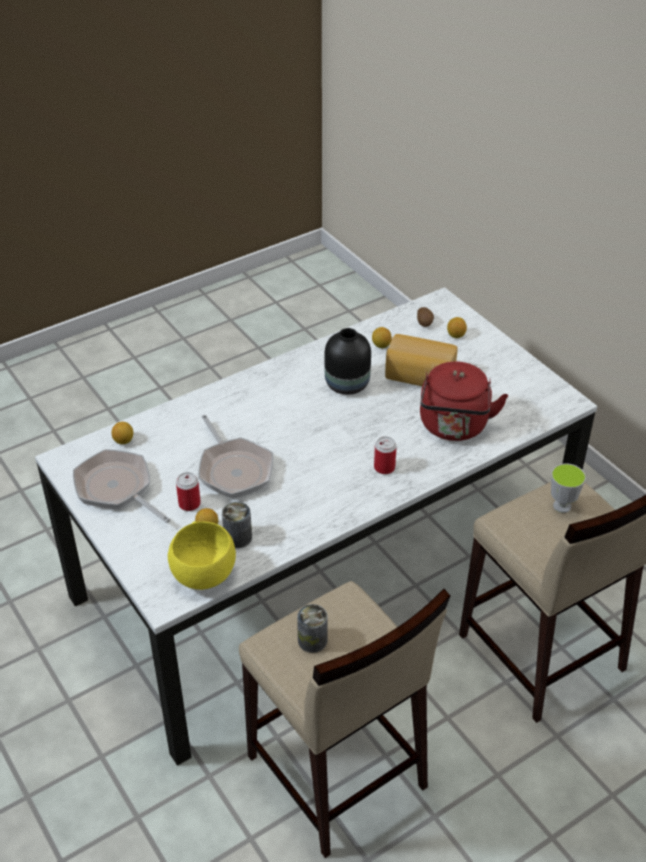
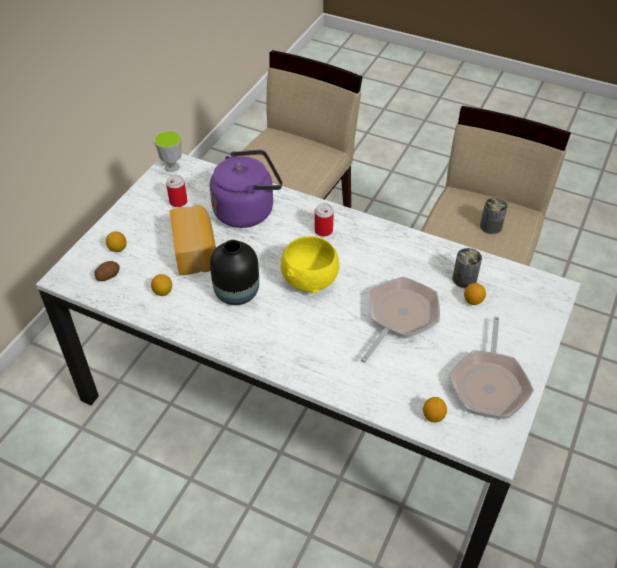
camera: 120 degrees left, 5 degrees up
(189, 504) = (460, 325): can -> can (178, 202)
(204, 575) = (514, 280): yellow bowl -> yellow bowl (310, 280)
(454, 427) = (247, 210): red kettle -> purple kettle
(562, 506) = (273, 157): cup -> cup (172, 167)

